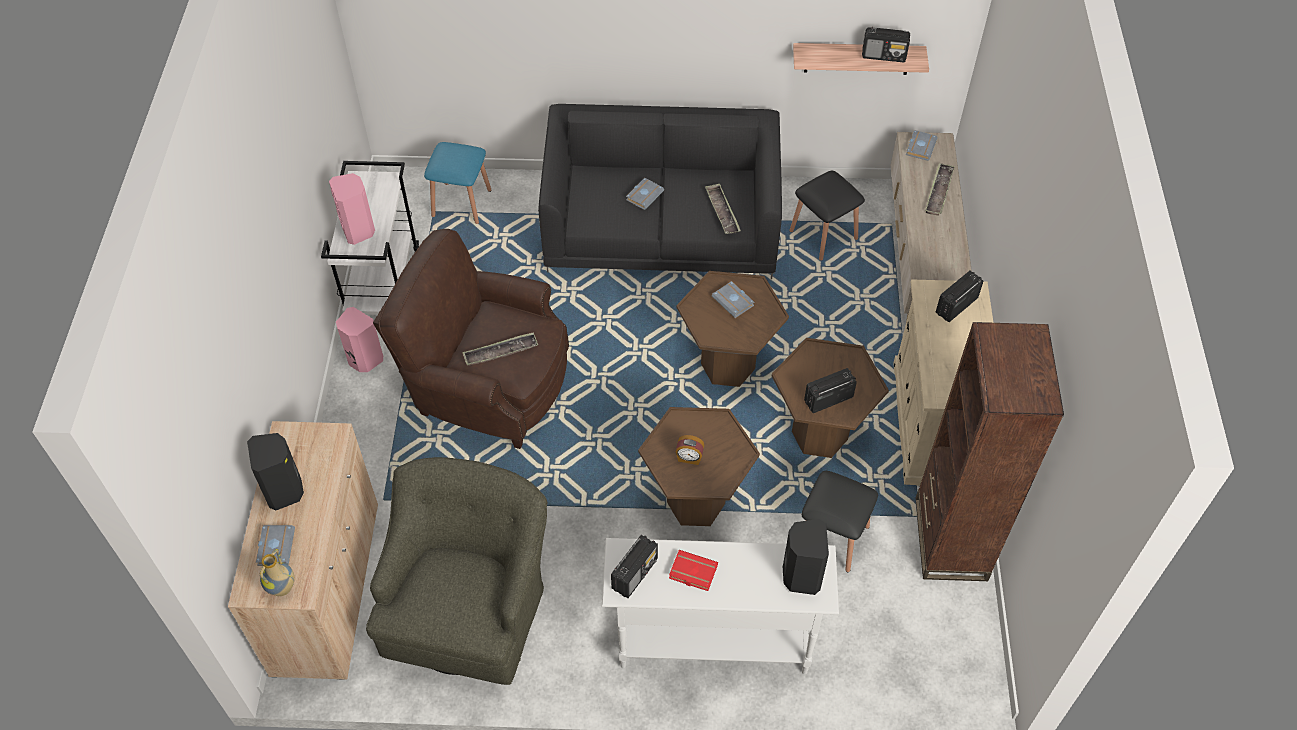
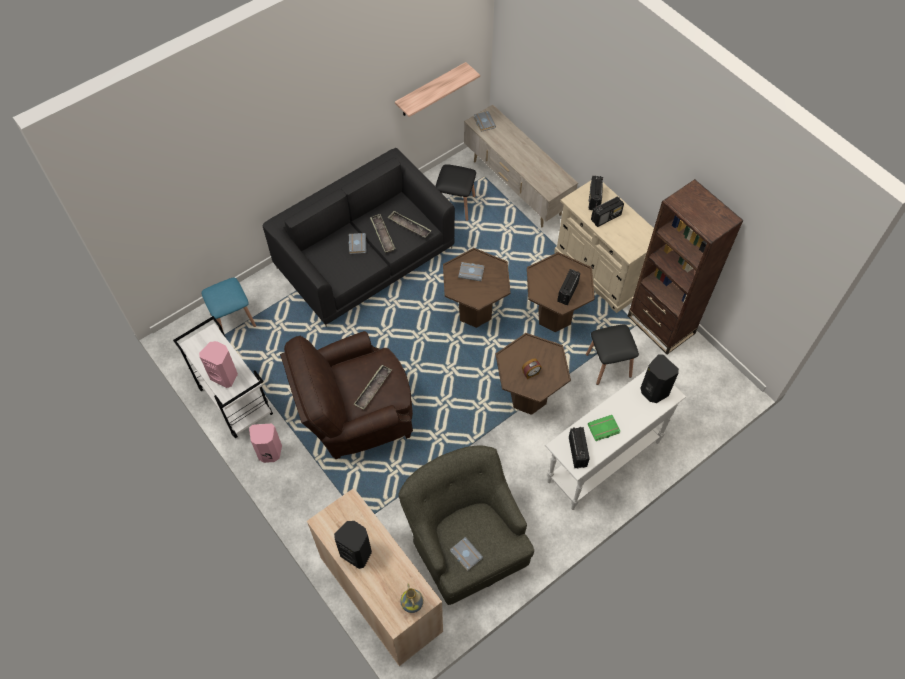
camera: 40 degrees left, 5 degrees up
(275, 546) = (384, 586): grey book -> grey book (465, 554)
(692, 573) = (603, 430): red book -> green book
(884, 55) = (450, 80): radio -> radio (606, 217)
(938, 192) = (516, 142): tray -> tray (382, 235)

